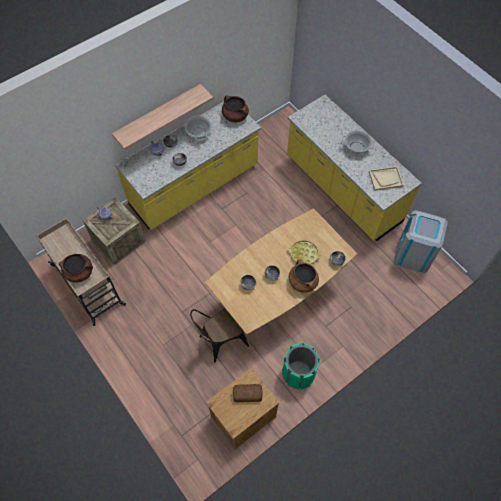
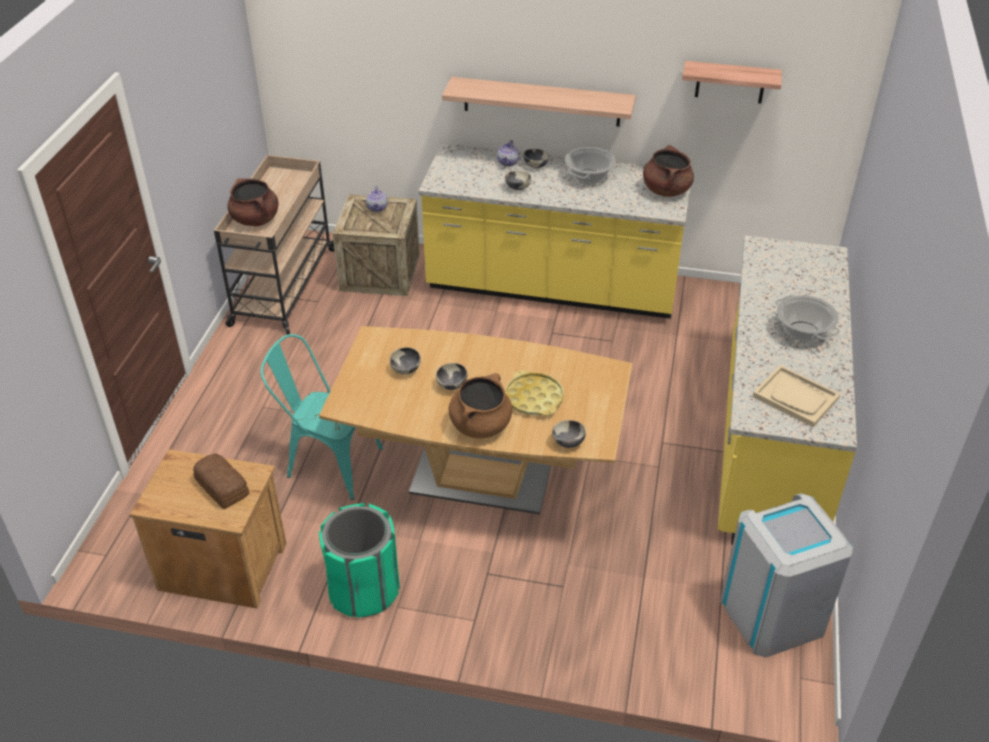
camera: 50 degrees right, 20 degrees down
(219, 341) = (327, 462): brown chair -> turquoise chair
(239, 52) = (730, 82): none -> shelf

